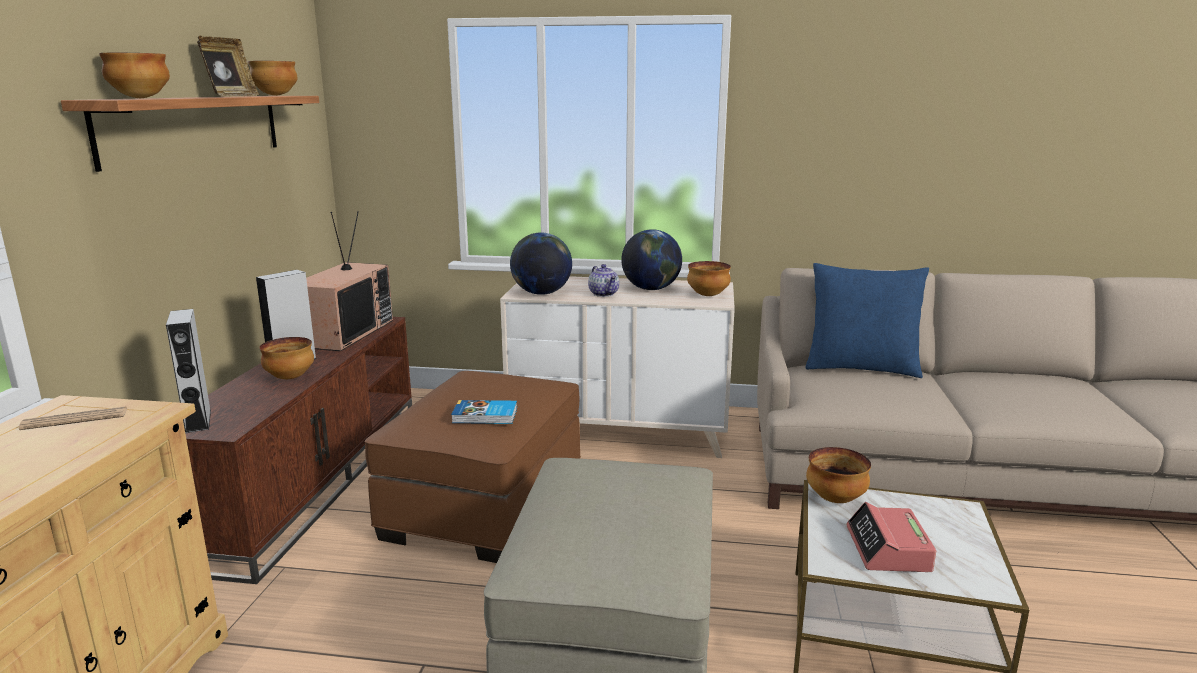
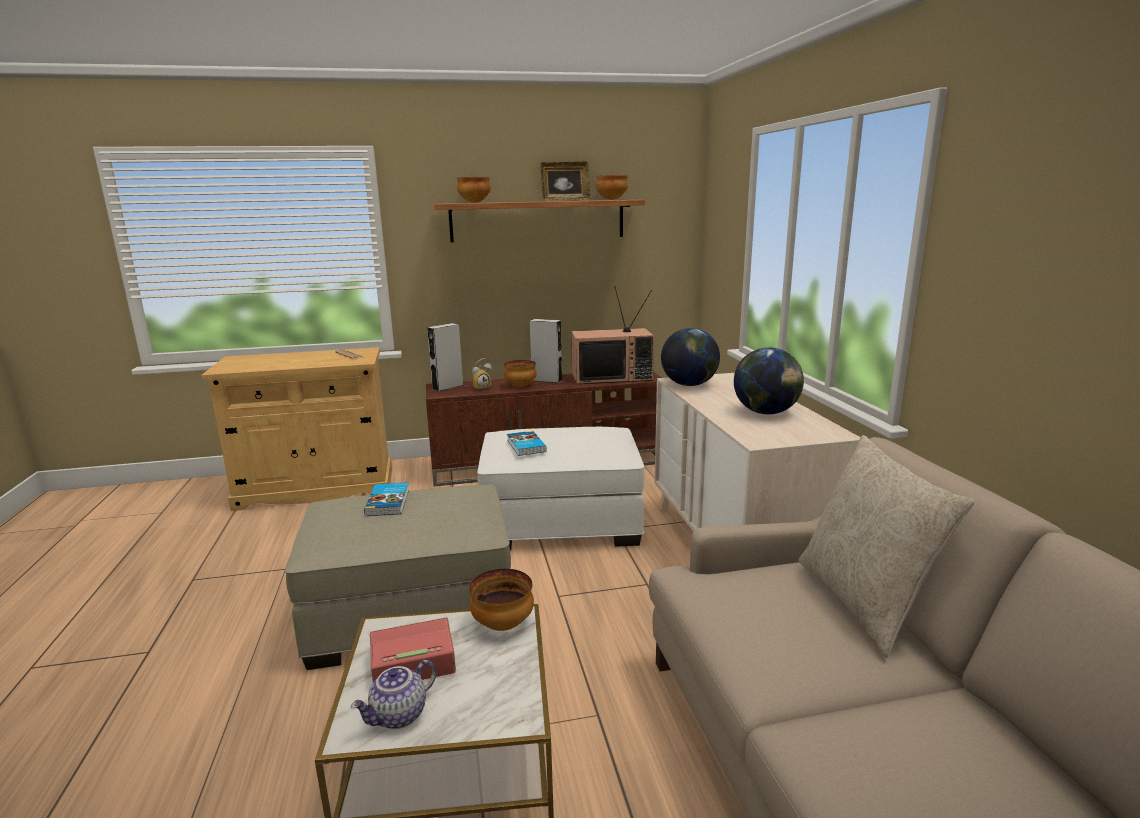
camera: 70 degrees right, 0 degrees up
(251, 400) = (481, 388): none -> alarm clock
(486, 501) = (562, 522): brown ottoman -> white ottoman
(585, 512) = (389, 502): none -> book
(604, 294) = (718, 401): teapot -> teapot (399, 716)
(707, 295) = (779, 435): bowl -> none
(861, 367) = (864, 602): blue pillow -> beige pillow

